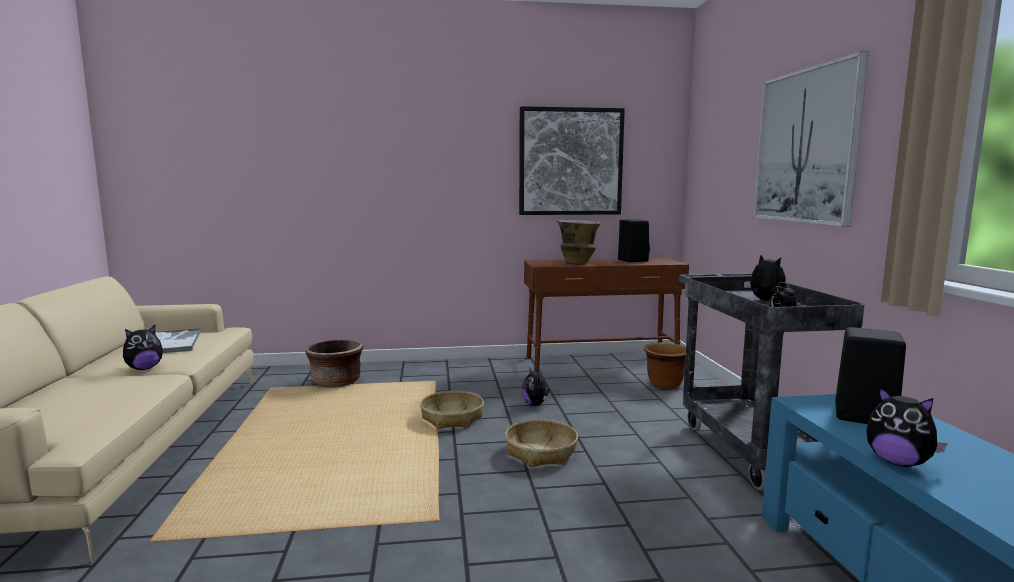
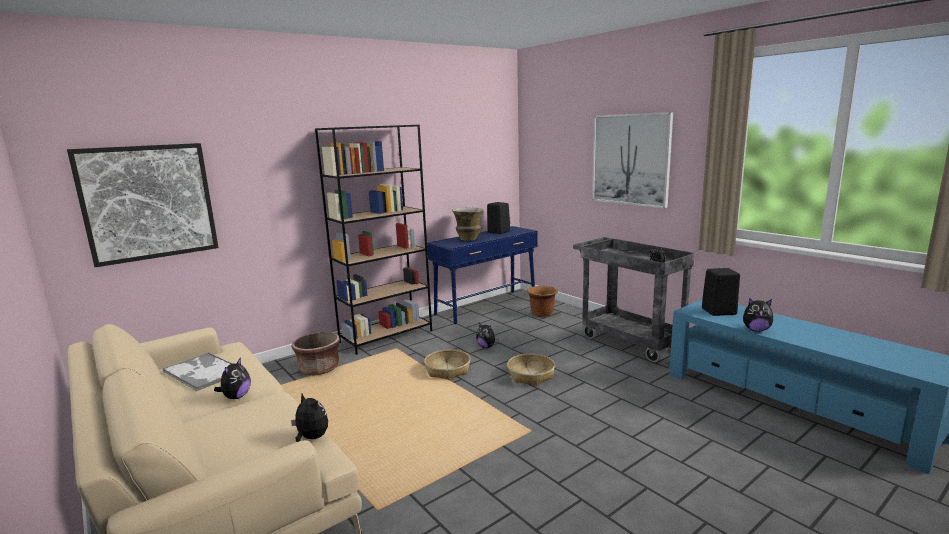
camera: 30 degrees left, 5 degrees up
(445, 367) = (386, 336): none -> beige bookcase
(570, 162) = (451, 164): picture -> picture (148, 202)
(601, 362) = (487, 307): brown console table -> blue console table
(764, 300) = (630, 255): plush toy -> plush toy (311, 438)

